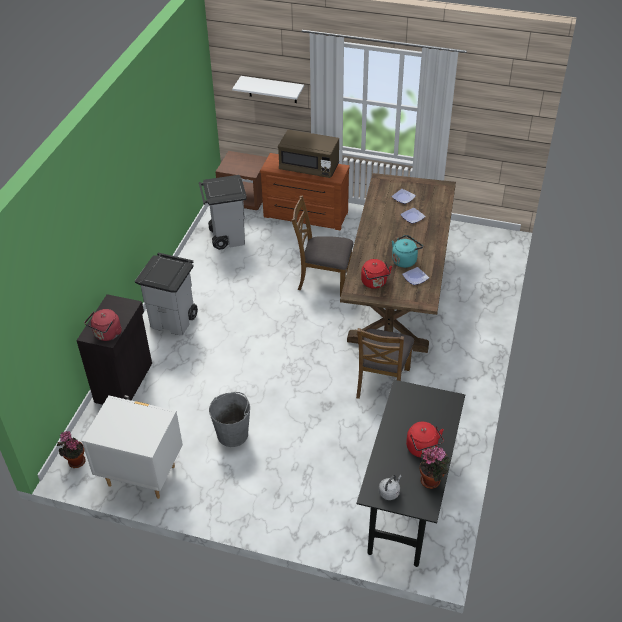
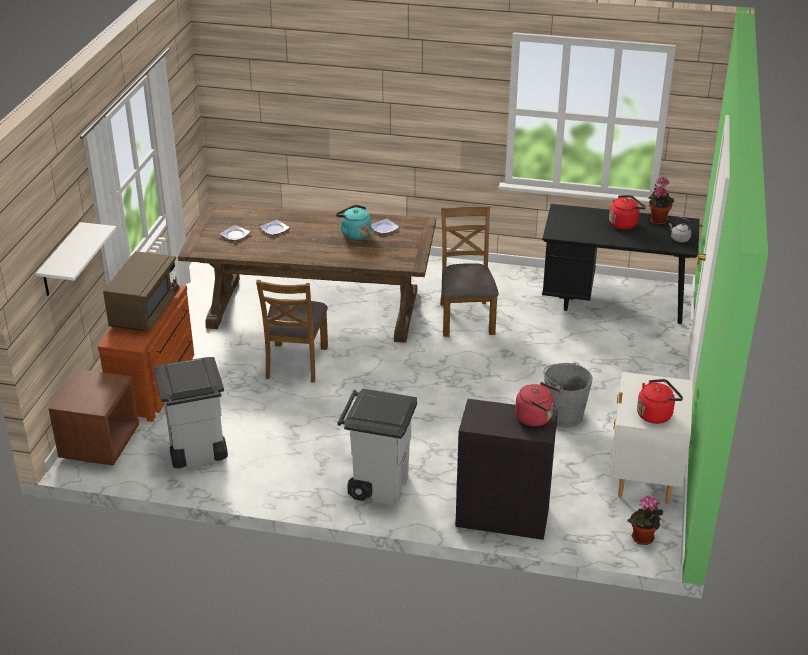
camera: 95 degrees left, 10 degrees down
(375, 283) = (395, 251): red kettle -> red kettle (656, 414)
(382, 382) = (466, 318): brown chair -> brown chair turned 105 degrees counterclockwise

